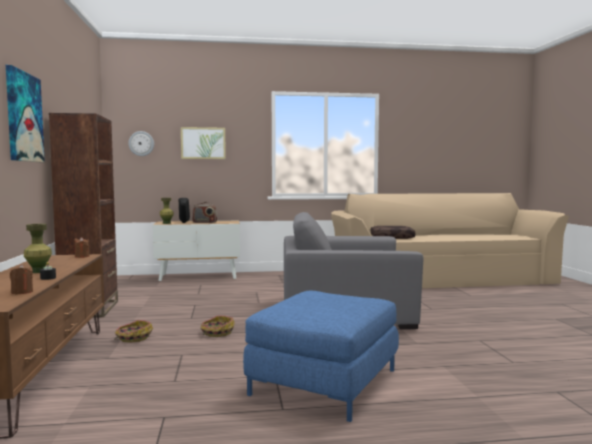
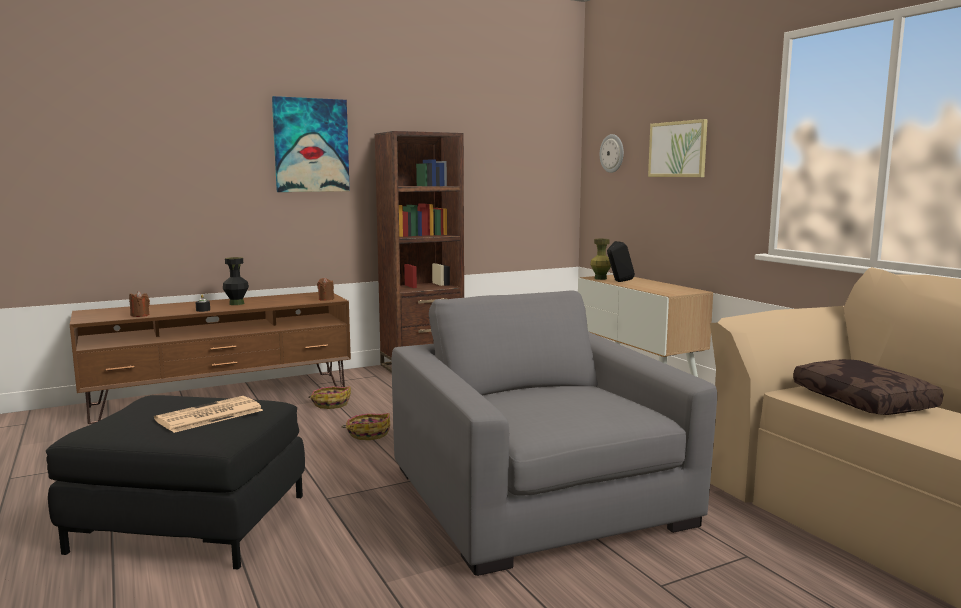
camera: 70 degrees right, 5 degrees up
(38, 271) = (237, 303): green vase -> black vase
(204, 222) = (642, 286): radio -> none
(324, 382) = (192, 522): blue ottoman -> black ottoman
(335, 298) = (208, 416): none -> newspaper

